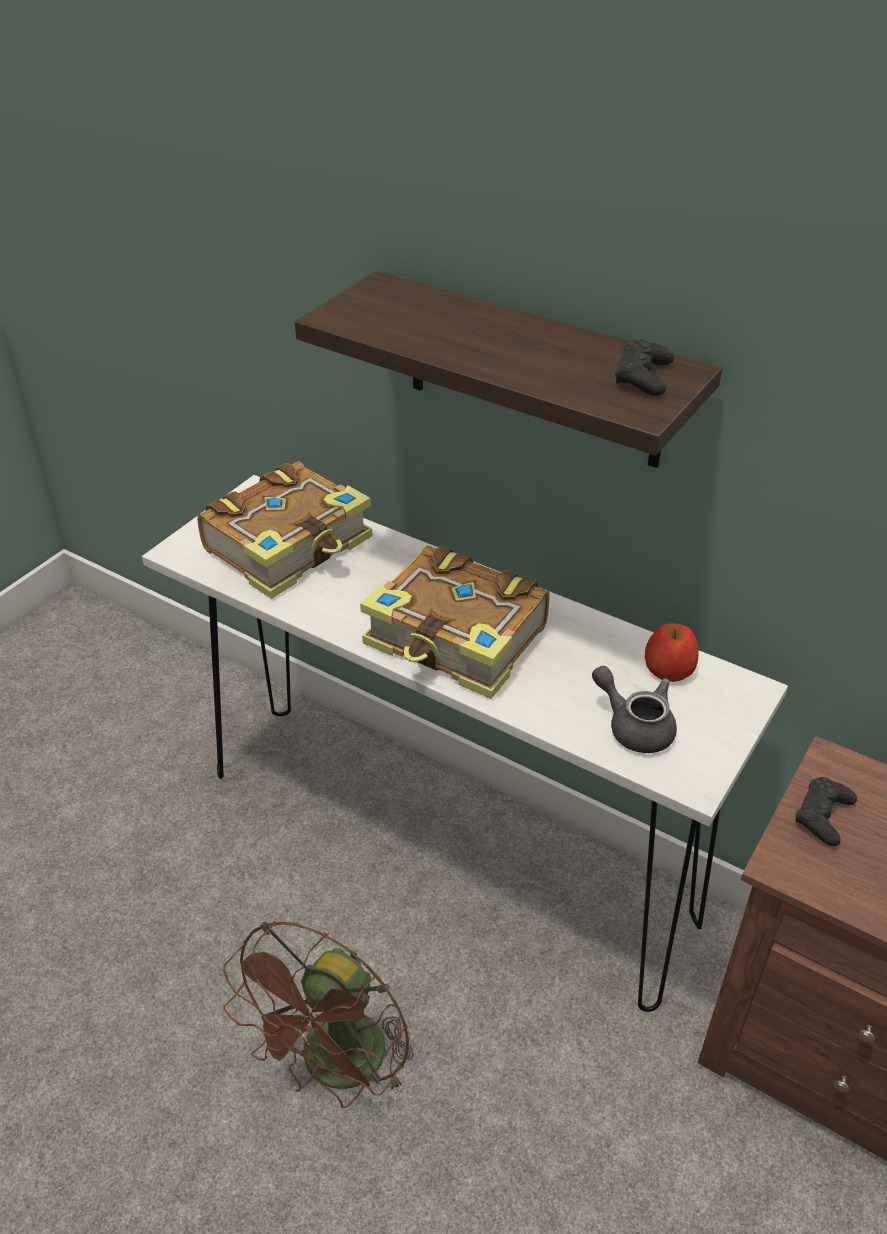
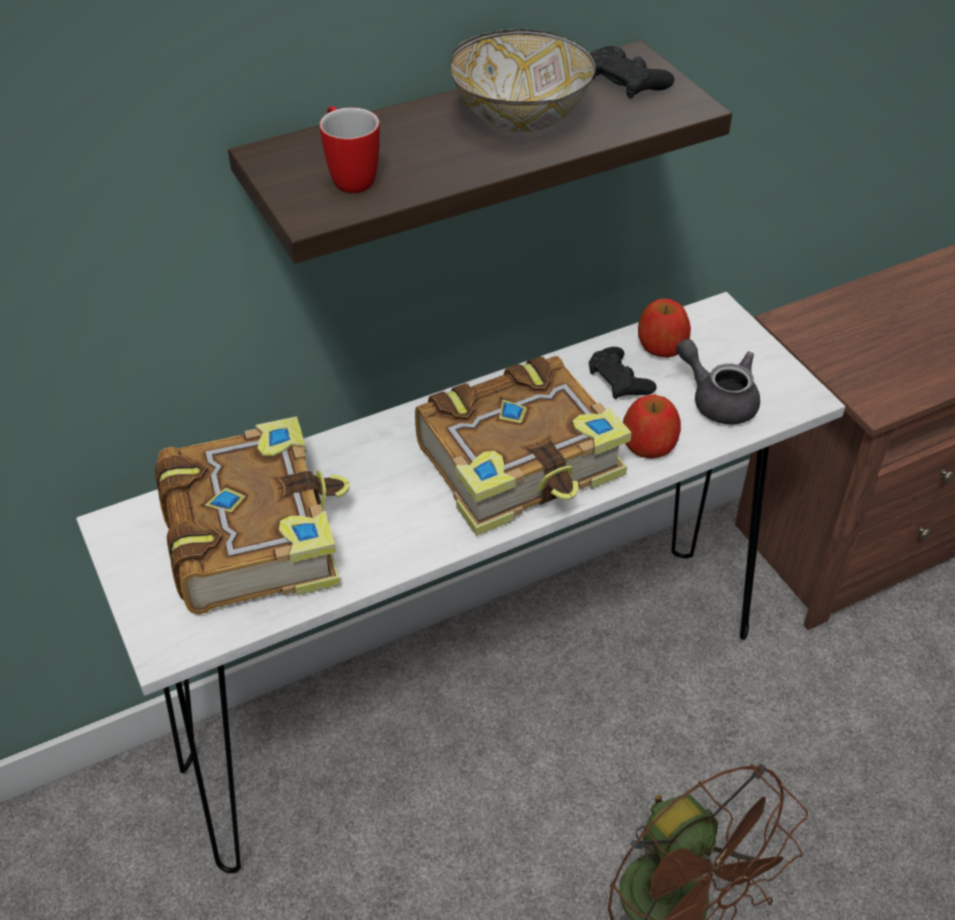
camera: 60 degrees left, 5 degrees up
(385, 315) = (349, 177): none -> mug
(533, 350) = (520, 117): none -> bowl
(541, 701) = (649, 443): none -> apple
(634, 726) = (718, 399): grey teapot -> grey teapot turned 60 degrees clockwise
(823, 816) = (841, 356): black game controller -> black game controller (619, 380)

